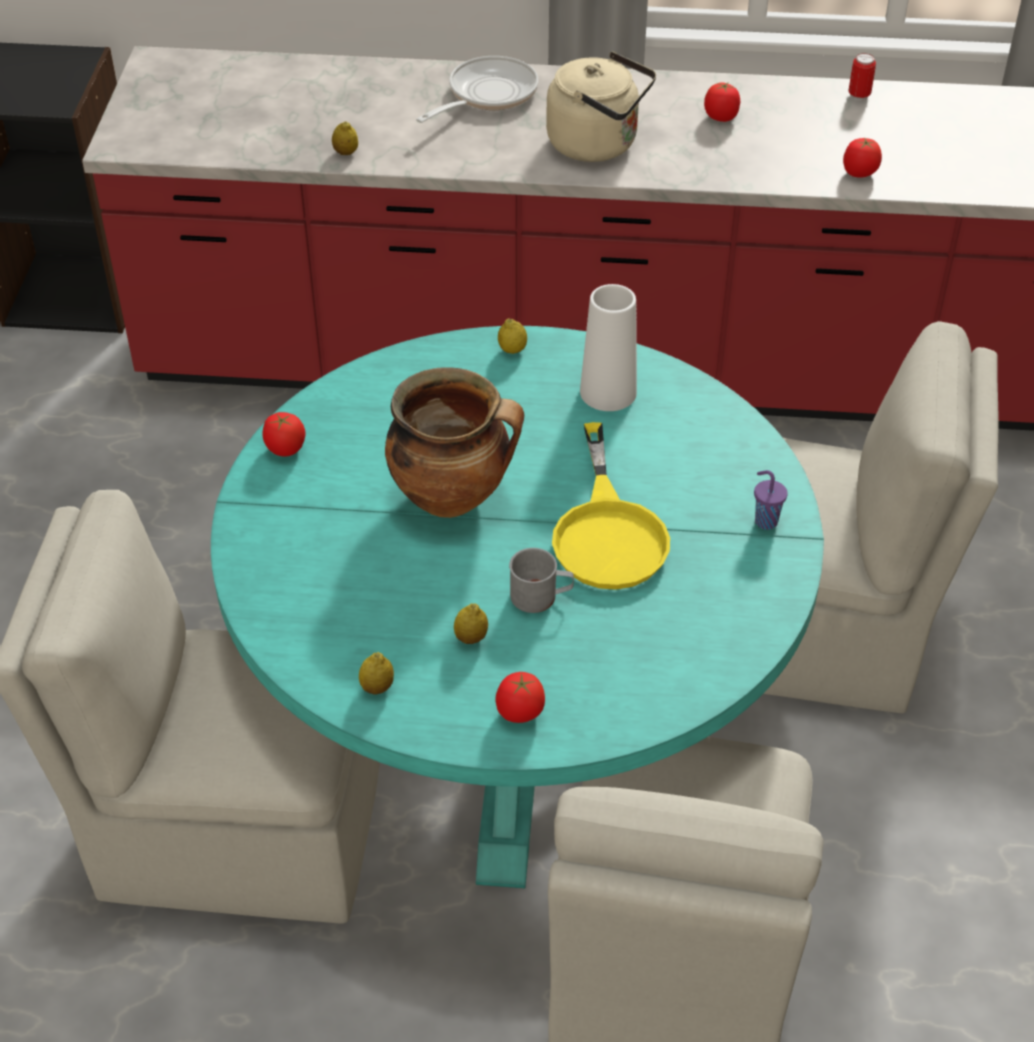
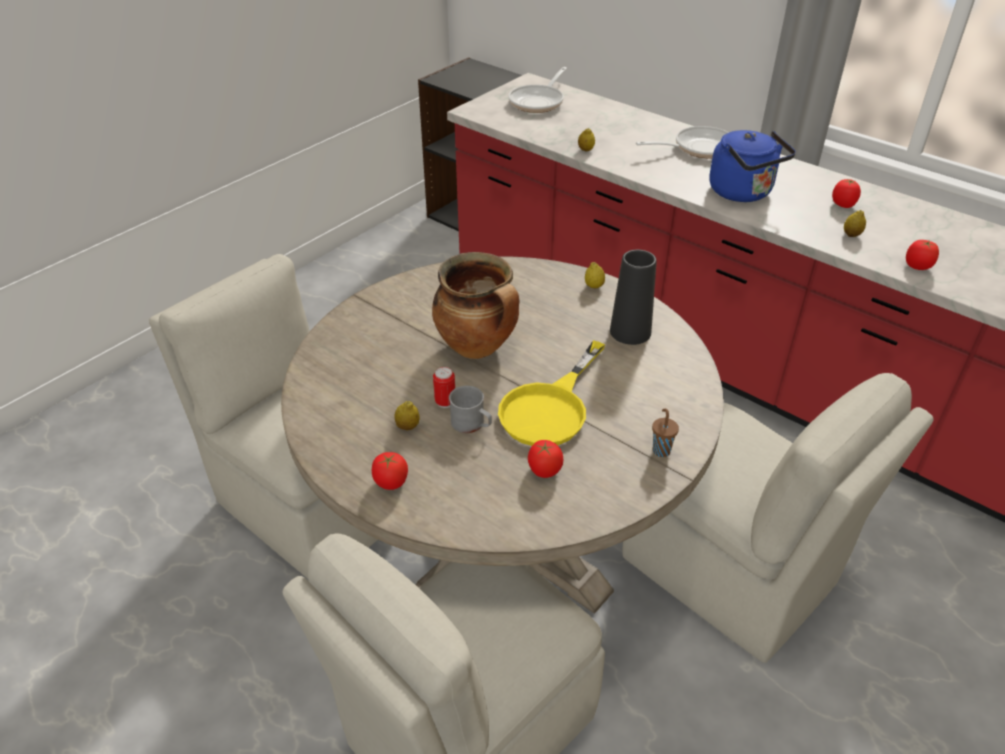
camera: 35 degrees right, 5 degrees down
(202, 94) = (538, 101): none -> frying pan
(285, 449) = (414, 284): tomato -> tomato (544, 470)
(377, 687) = (329, 426): lemon -> lemon (851, 235)
(516, 731) = (502, 535): turquoise dining table -> beige dining table
(598, 144) = (743, 193): beige kettle -> blue kettle
(608, 392) = (630, 331): white vase -> black vase
(765, 521) = (661, 450): purple cup -> brown cup
(859, 95) = (960, 224): can -> can (445, 402)

